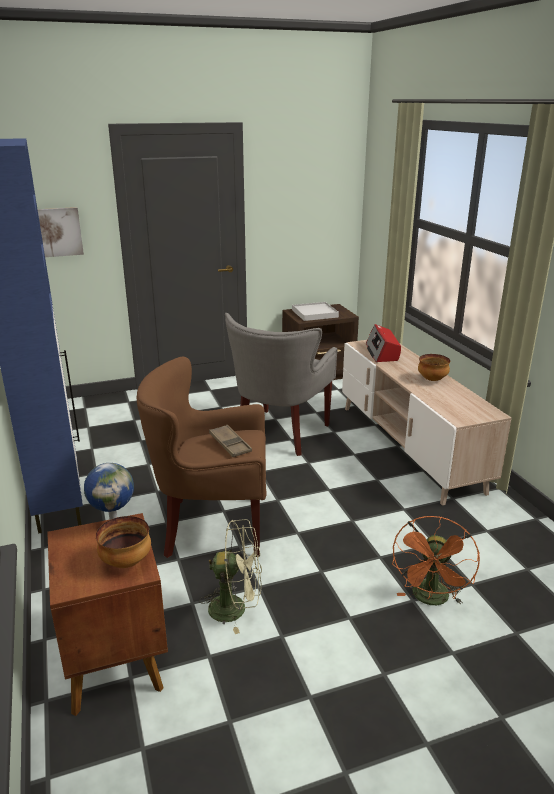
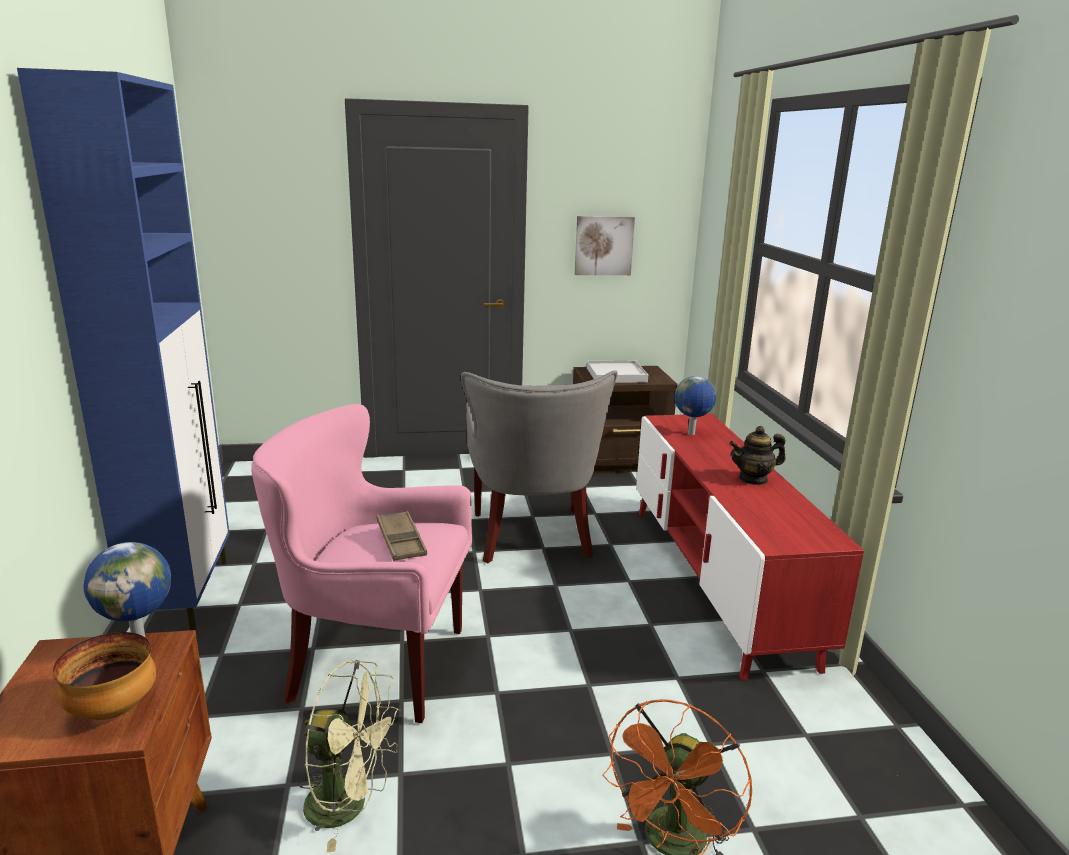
camera: 10 degrees right, 5 degrees down
(56, 232) = (268, 237): picture -> picture (603, 245)
(211, 526) = (373, 663): brown armchair -> pink armchair
(279, 433) = (531, 537): grey armchair -> grey armchair turned 45 degrees counterclockwise
(382, 352) = (691, 434): radio -> globe
(408, 446) = (716, 579): beige tv stand -> red tv stand
(432, 380) = (753, 479): bowl -> teapot

